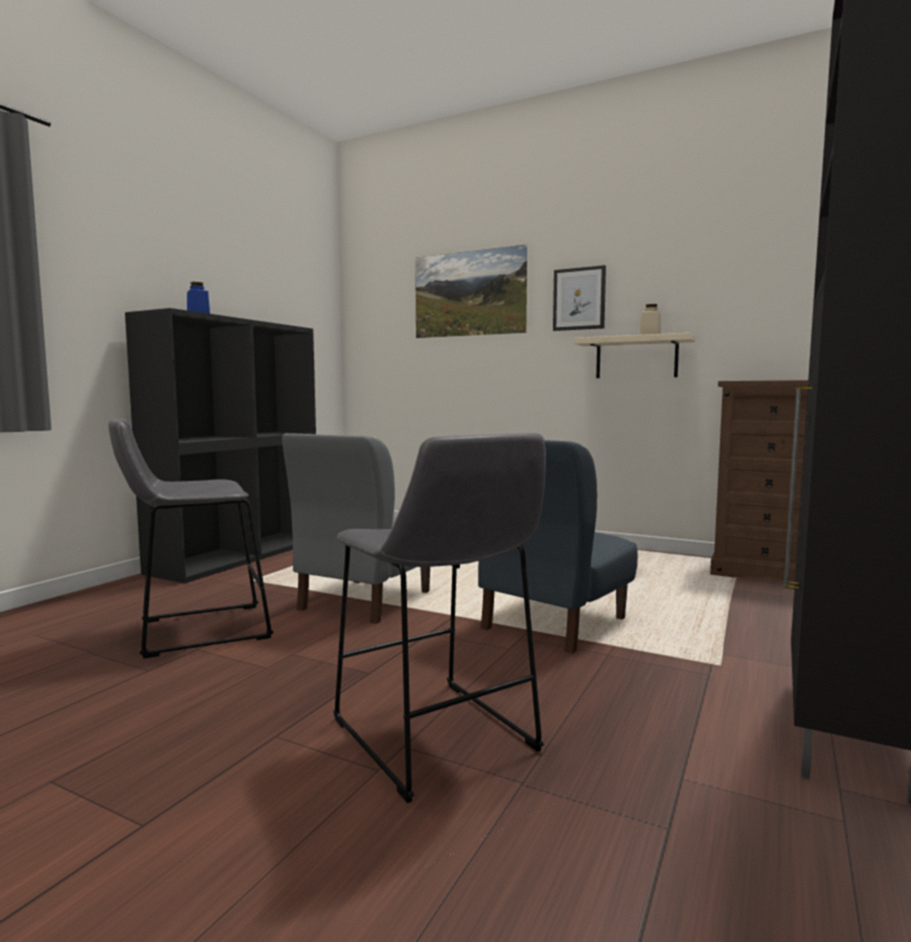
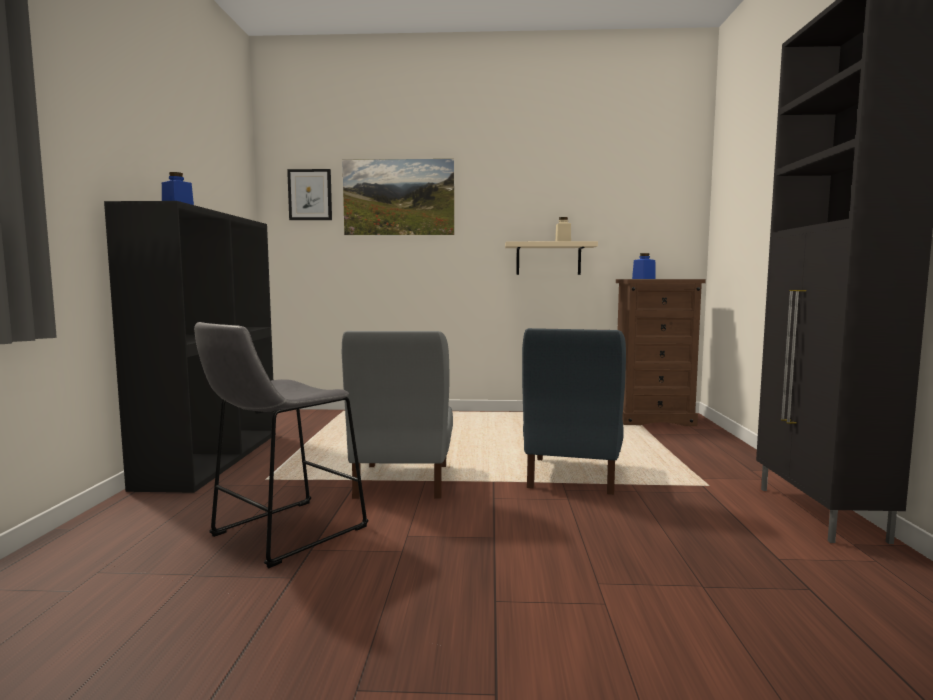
camera: 25 degrees left, 0 degrees up
(438, 741) = (615, 573): grey stool -> none
(579, 299) = (500, 208): picture -> picture (310, 195)
(748, 380) = (643, 278): none -> blue jar

